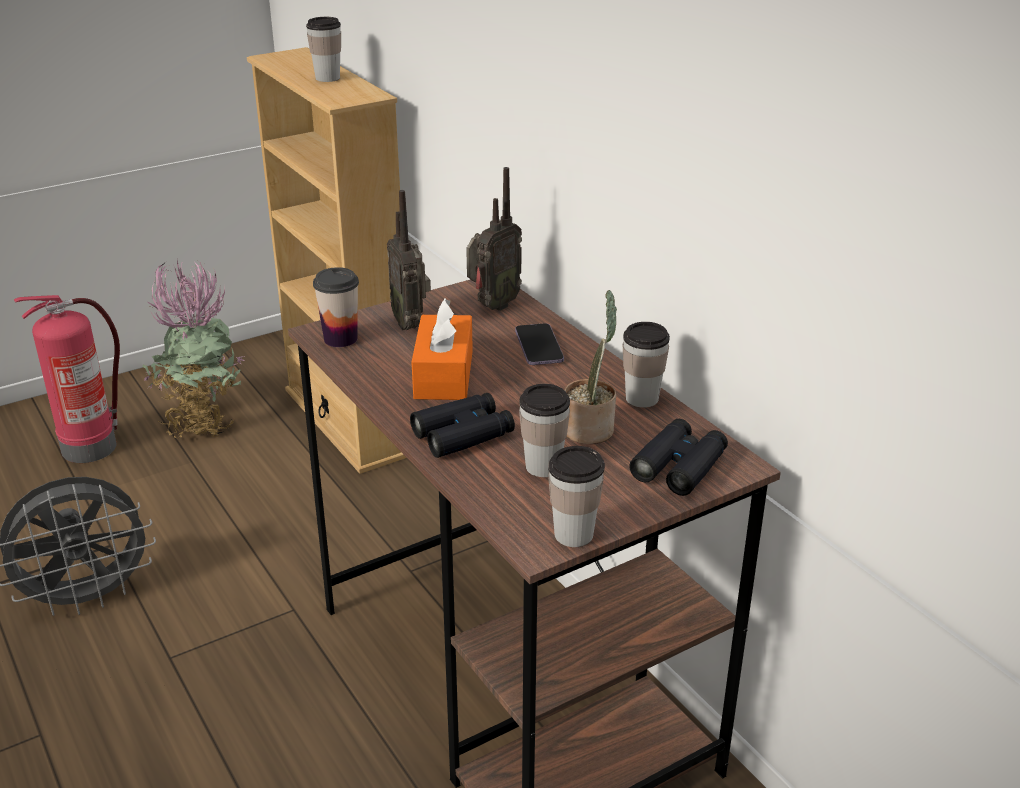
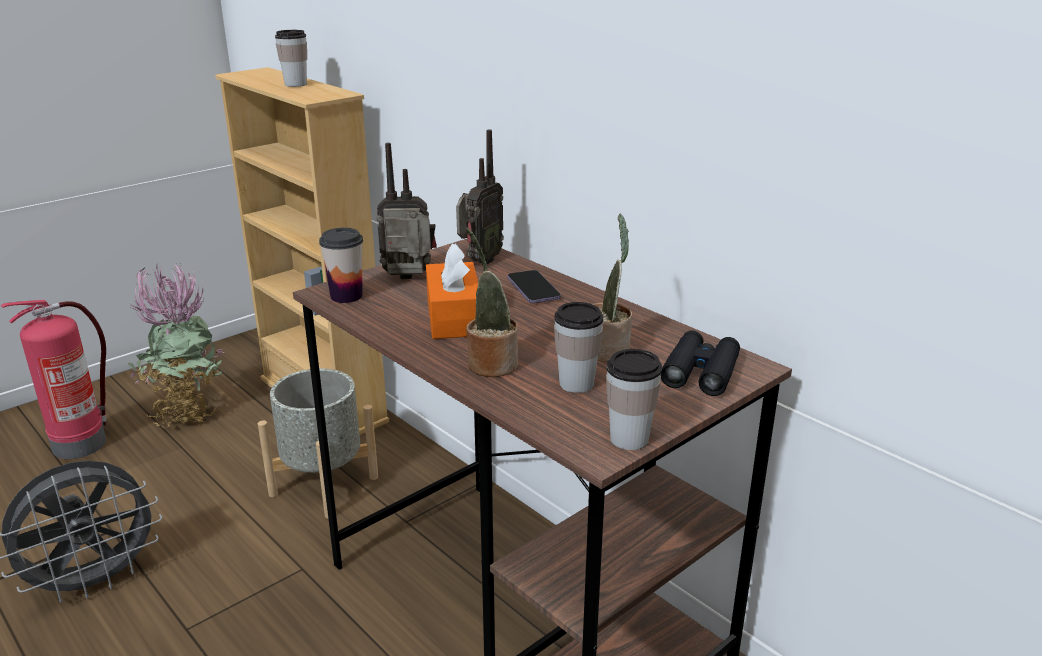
camera: 10 degrees left, 5 degrees down
(332, 521) = (324, 486): none -> grey planter
(411, 324) = (409, 280): radio -> radio turned 120 degrees clockwise
(463, 434) = (490, 363): black binoculars -> potted plant
(642, 399) = (643, 322): cup -> none

